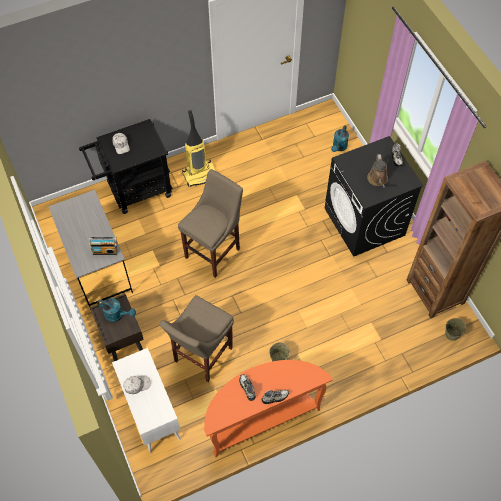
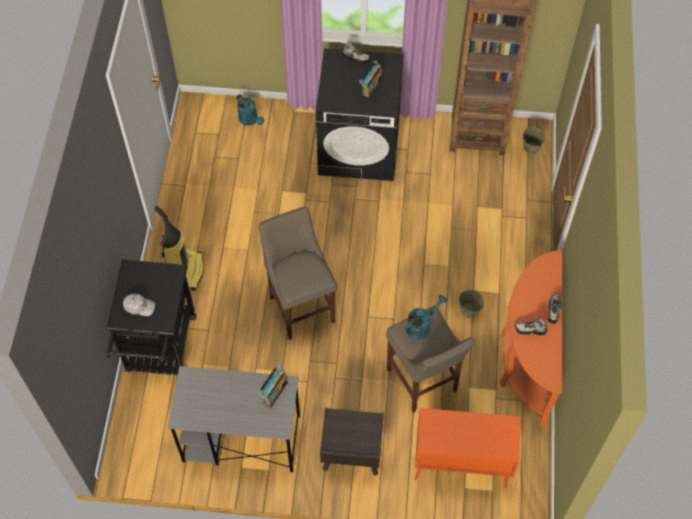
camera: 60 degrees left, 0 degrees up
(117, 315) = (347, 428): turquoise watering can -> turquoise watering can (421, 325)
(136, 385) = (459, 438): white cap -> none
(151, 412) = (460, 465): white cabinet -> orange cabinet
(377, 179) = (371, 87): brown watering can -> radio

